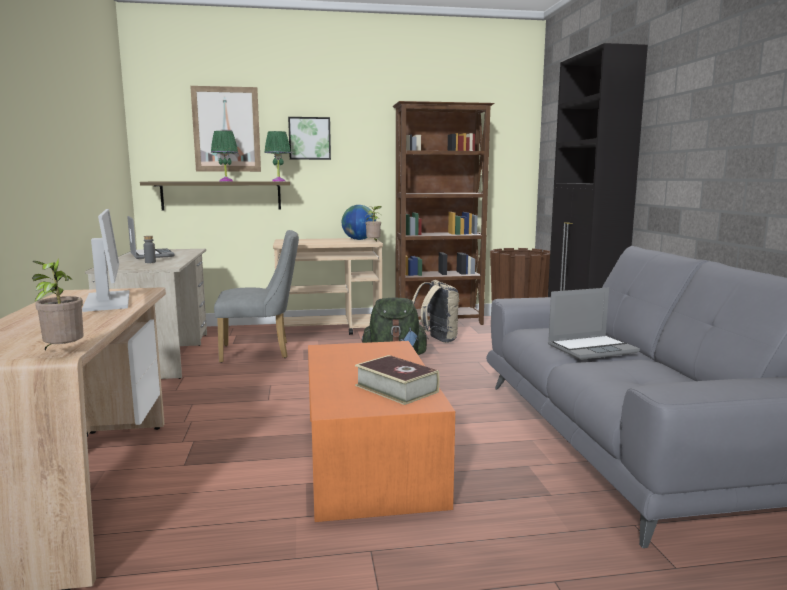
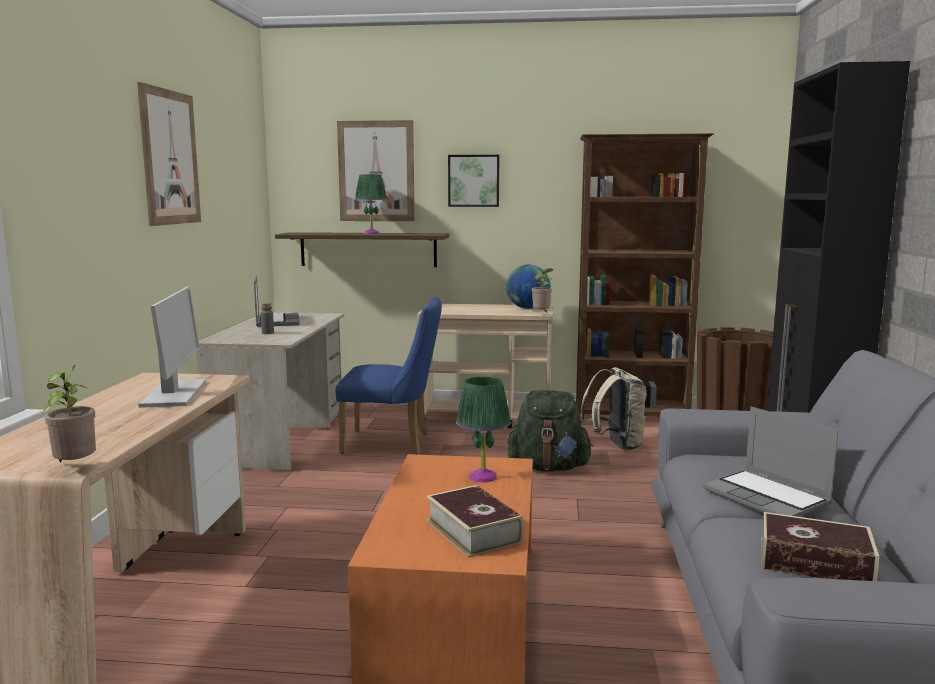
camera: 15 degrees right, 0 degrees up
(59, 103) = (170, 157): none -> picture
(261, 351) = (393, 443): grey chair -> blue chair
(278, 181) = (432, 234): green table lamp -> green table lamp (483, 477)
(592, 348) = (768, 498): laptop -> laptop turned 60 degrees clockwise
(647, 381) = (814, 562): none -> book

